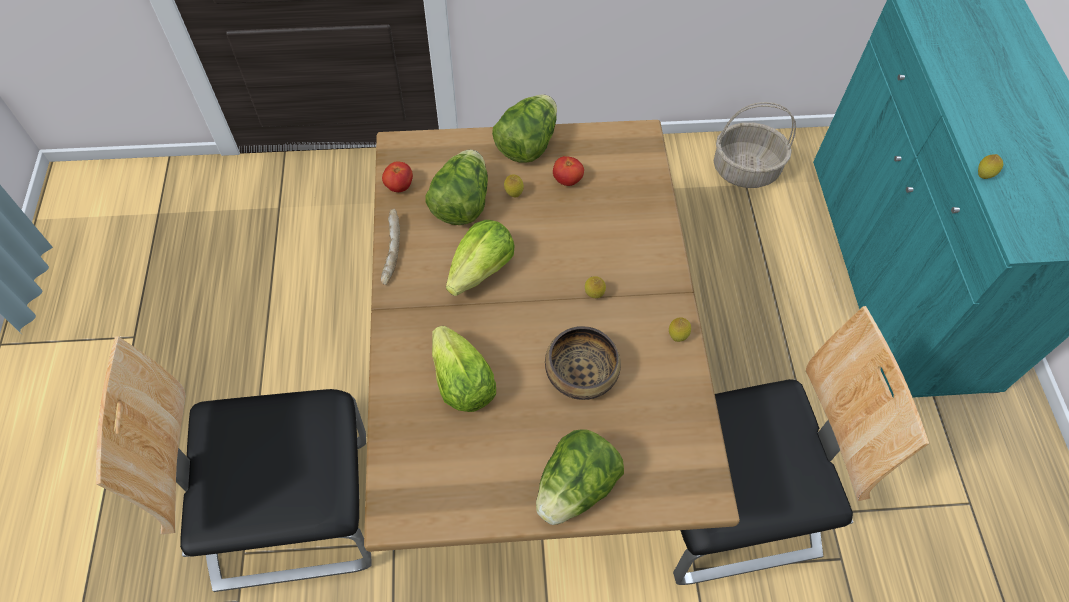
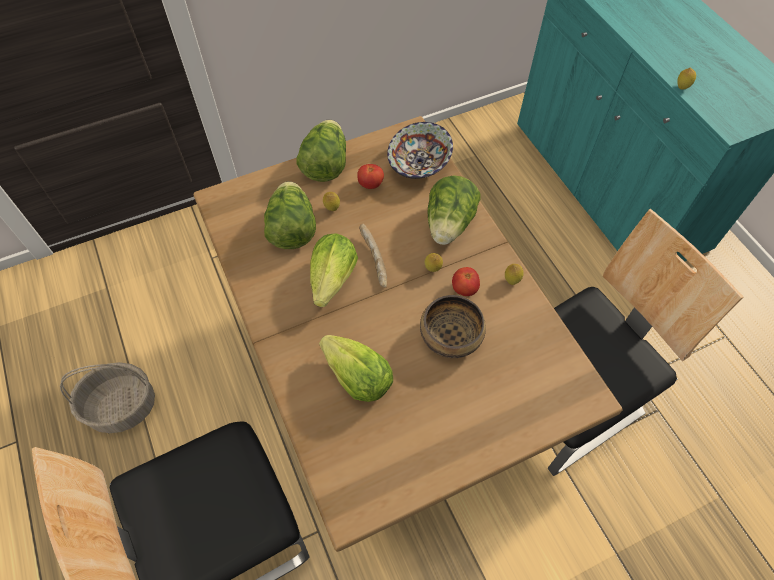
camera: 20 degrees left, 0 degrees up
(390, 251) = (248, 288): bread -> bread (373, 259)
(399, 186) = (232, 231): tomato -> tomato (464, 289)
(576, 488) = (488, 430): lettuce -> lettuce (449, 224)
(632, 174) = (420, 164): none -> bowl
(746, 169) = (471, 144): basket -> basket (123, 406)

